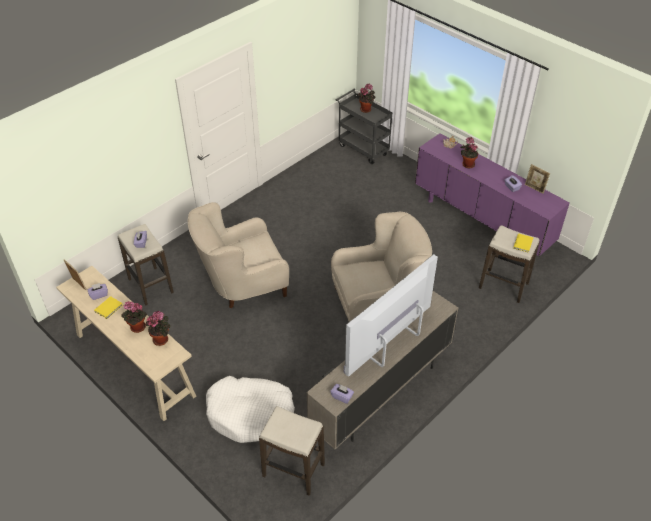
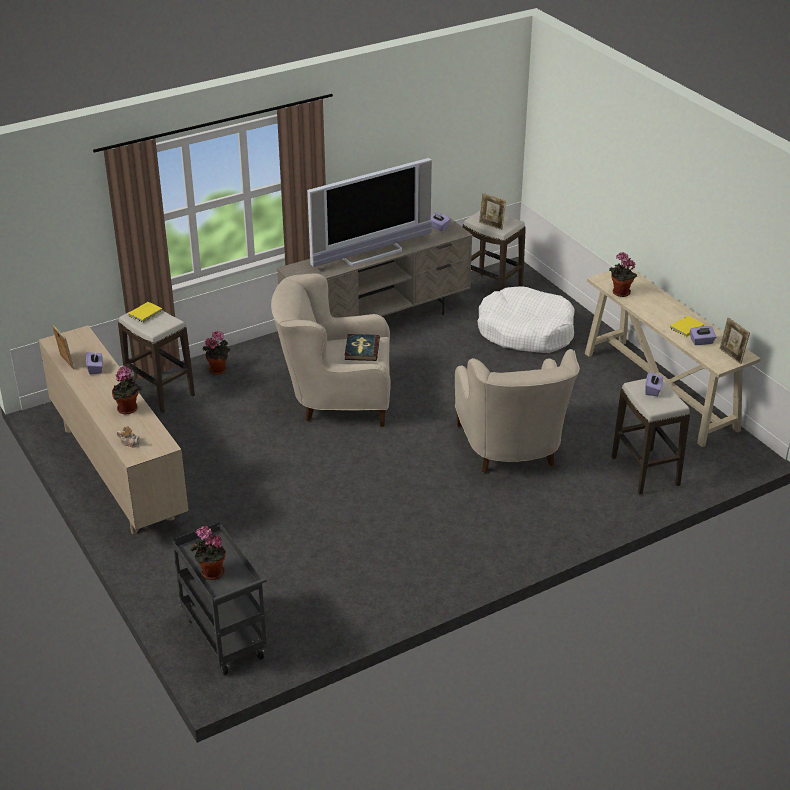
camera: 165 degrees left, 10 degrees down
(137, 328) = (649, 305): potted plant -> potted plant (219, 369)
(242, 285) = (512, 451): beige armchair -> beige armchair turned 90 degrees clockwise
(291, 417) = (491, 225): none -> picture frame
(361, 280) = (361, 349): none -> book
(482, 222) = (117, 472): purple cabinet -> beige cabinet

